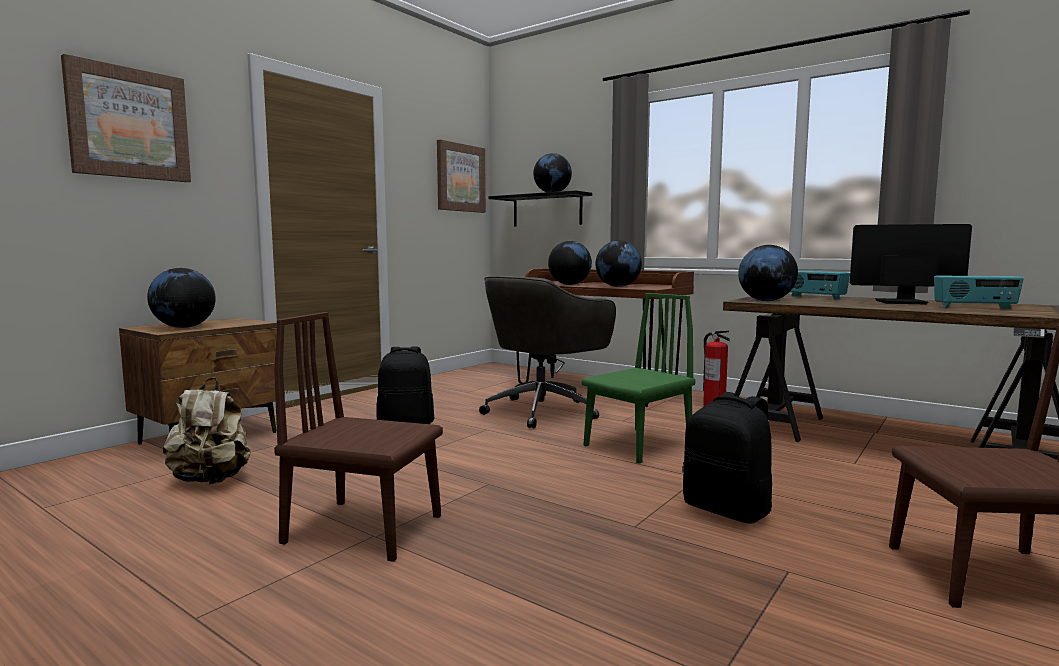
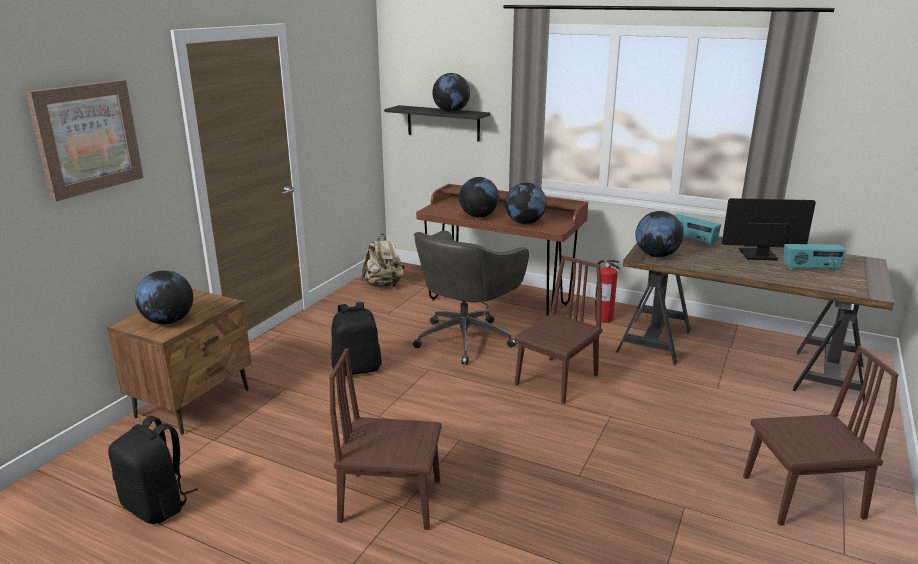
camera: 10 degrees left, 15 degrees up
(211, 480) = (236, 459): beige backpack -> beige backpack (384, 285)
(460, 178) = (355, 91): picture -> none
(638, 445) = (556, 380): green chair -> brown chair
(728, 510) = (637, 451): black backpack -> black backpack (157, 506)

